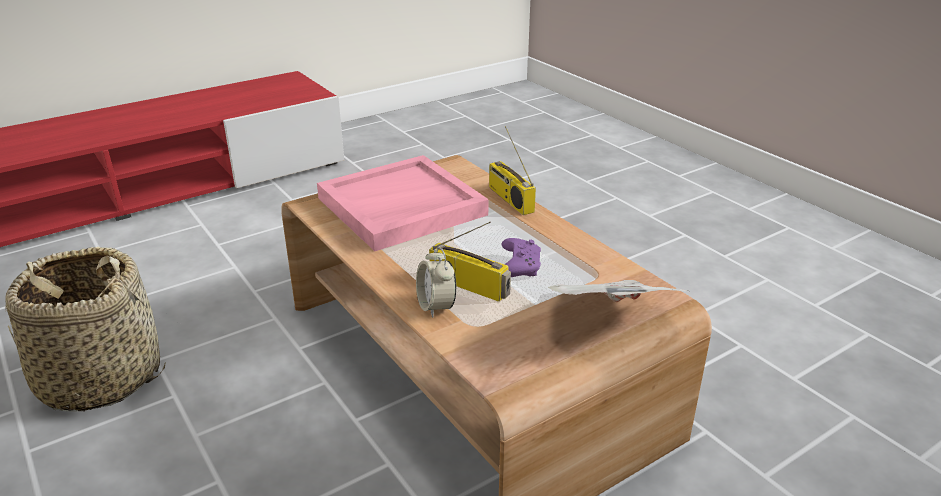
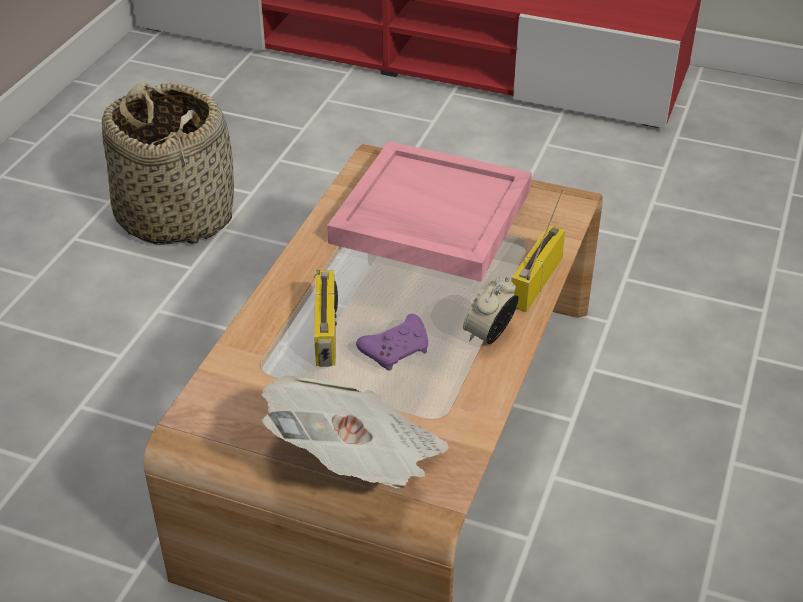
camera: 55 degrees right, 10 degrees up
(436, 306) = (269, 328): alarm clock -> alarm clock (489, 335)

